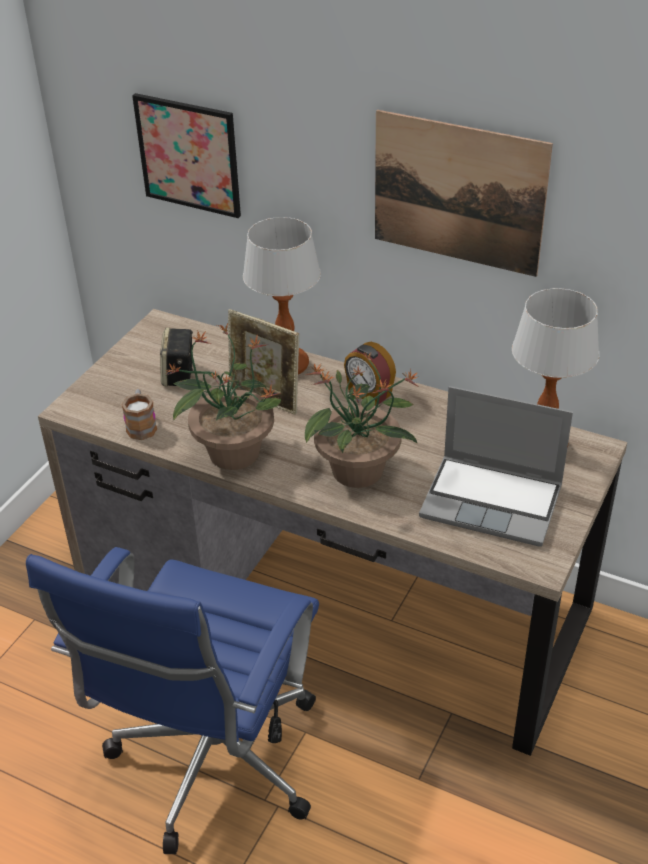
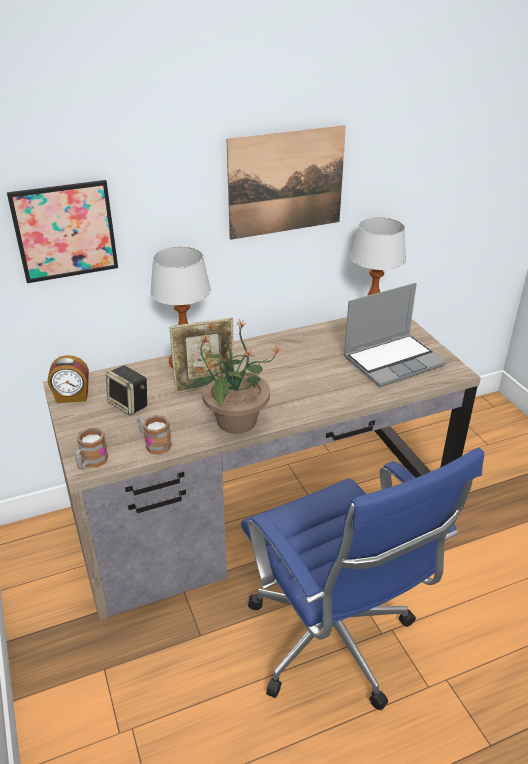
camera: 50 degrees left, 5 degrees down
(77, 408) = (91, 462): none -> mug
(359, 471) = (315, 387): potted plant -> none
(369, 393) = (254, 351): alarm clock -> alarm clock (72, 397)

